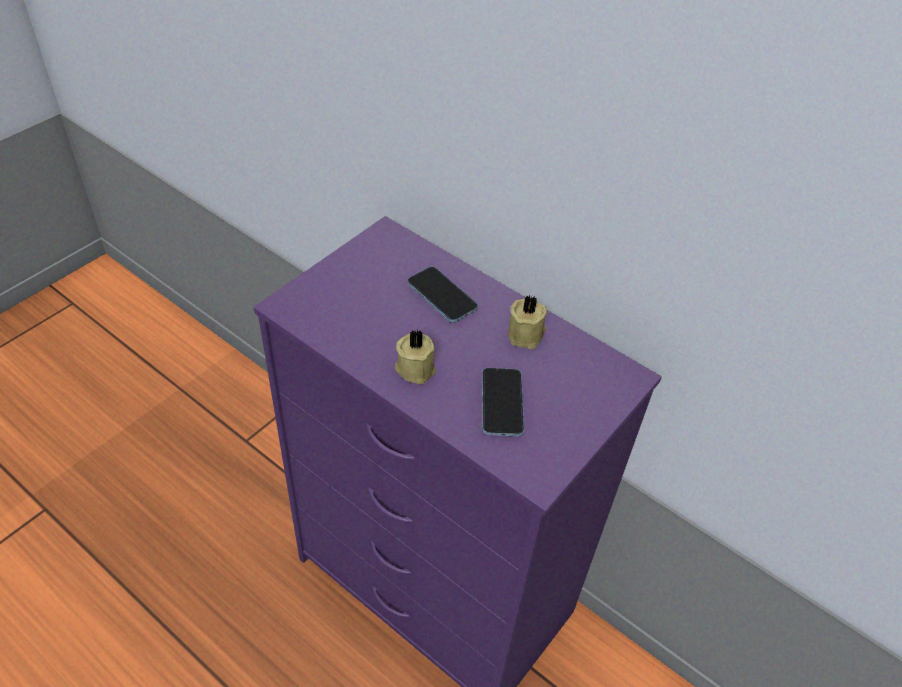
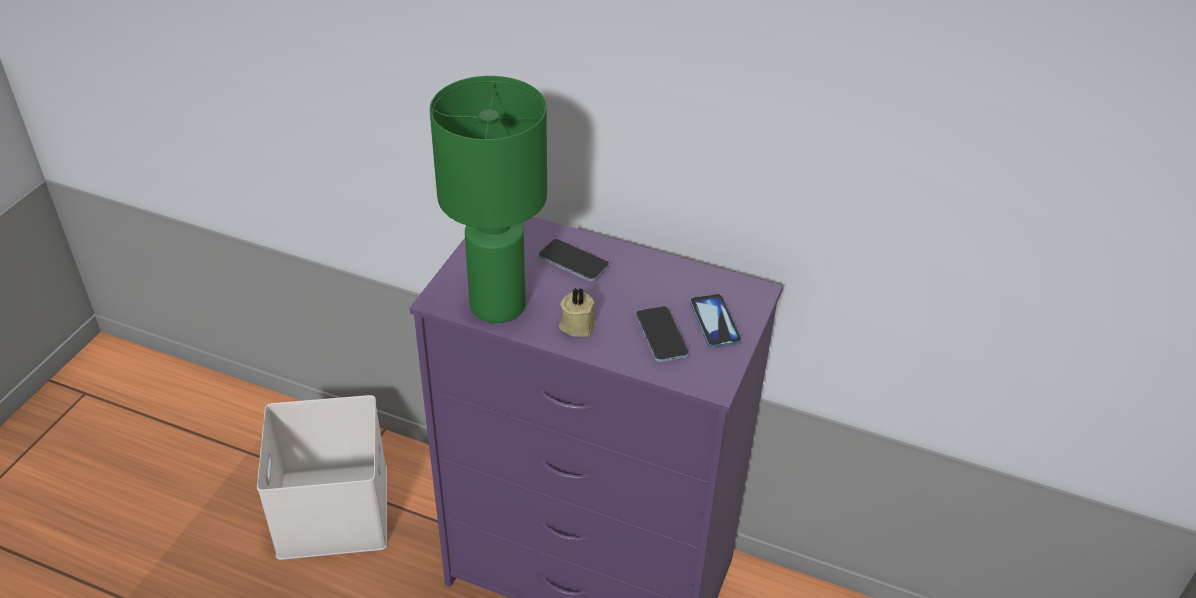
camera: 15 degrees left, 5 degrees down
(228, 458) = (330, 508): none -> white storage box
(340, 326) = (496, 306): none -> green table lamp
(527, 334) = (659, 277): beige candle -> none
(567, 401) = (715, 322): none -> phone

